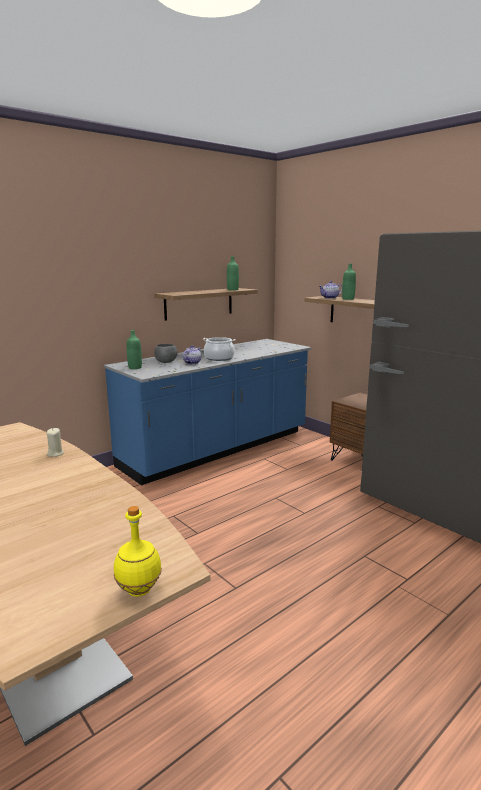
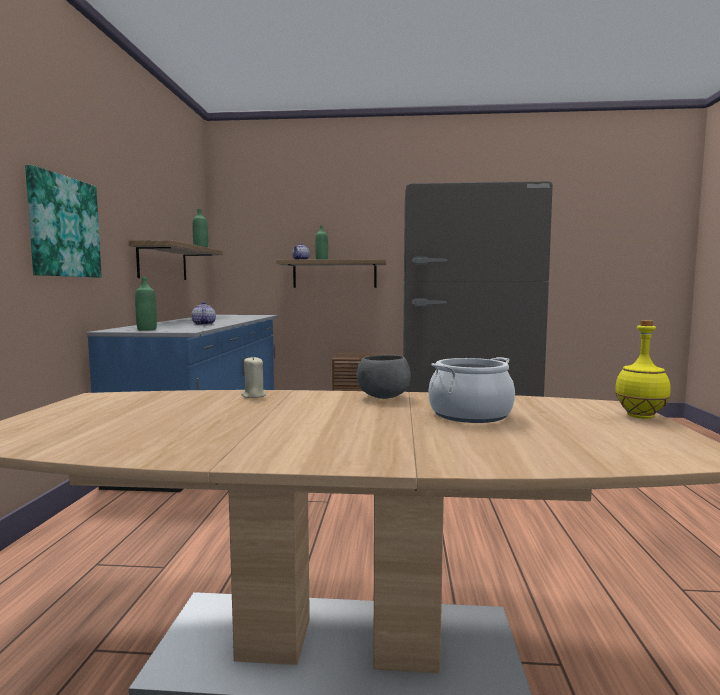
camera: 45 degrees left, 10 degrees down
(83, 297) = (63, 227): none -> picture
(166, 362) = (170, 326): grey bowl -> grey bowl (383, 397)
(219, 358) = (219, 321): cooking pot -> cooking pot (470, 414)

